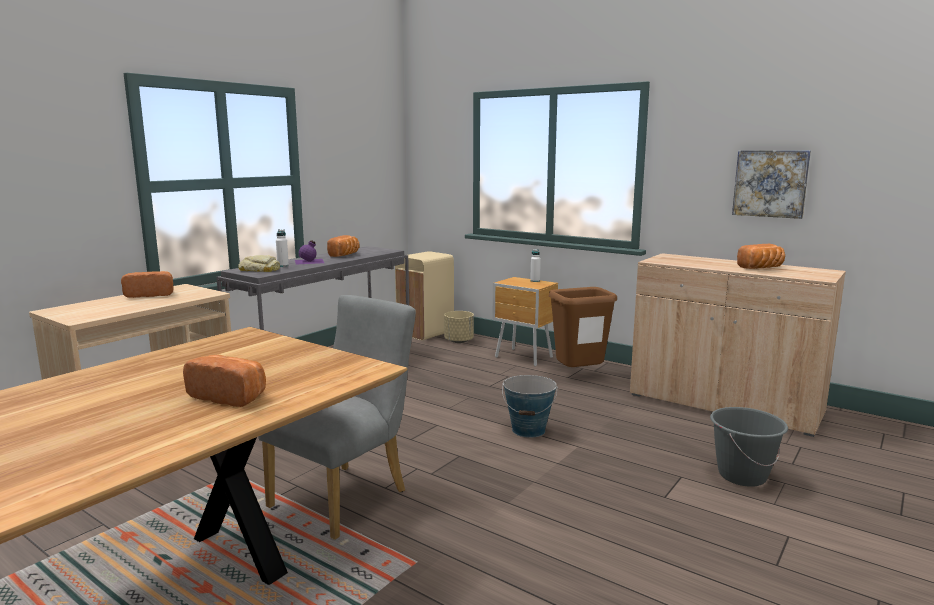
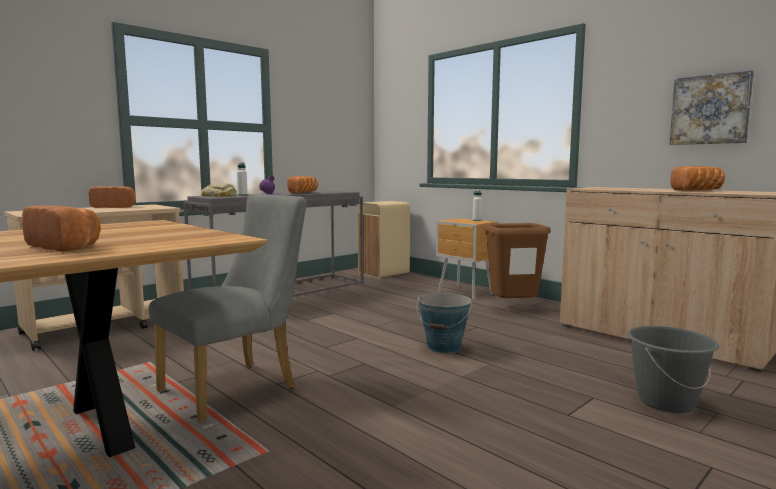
camera: 10 degrees right, 5 degrees down
(458, 341) = (410, 279): beige planter -> none

